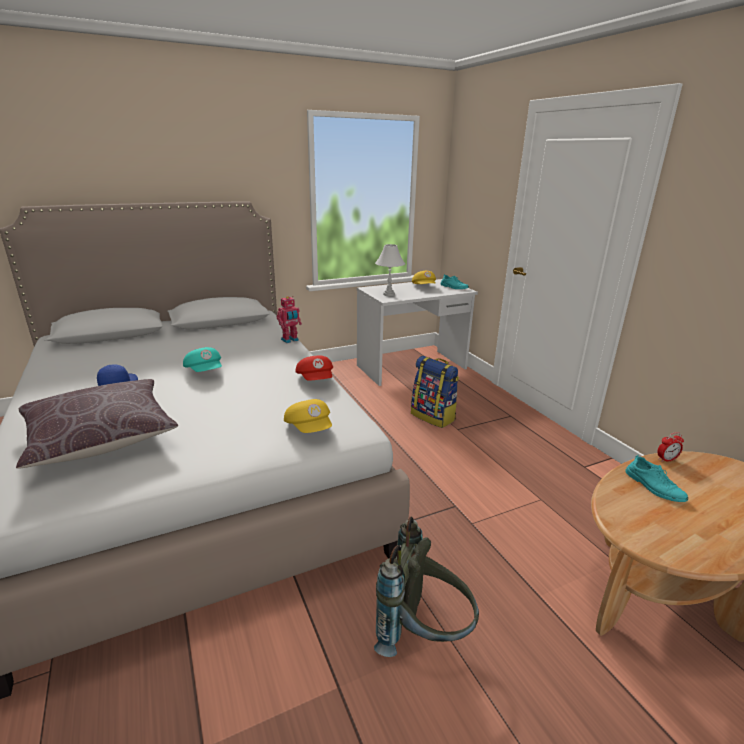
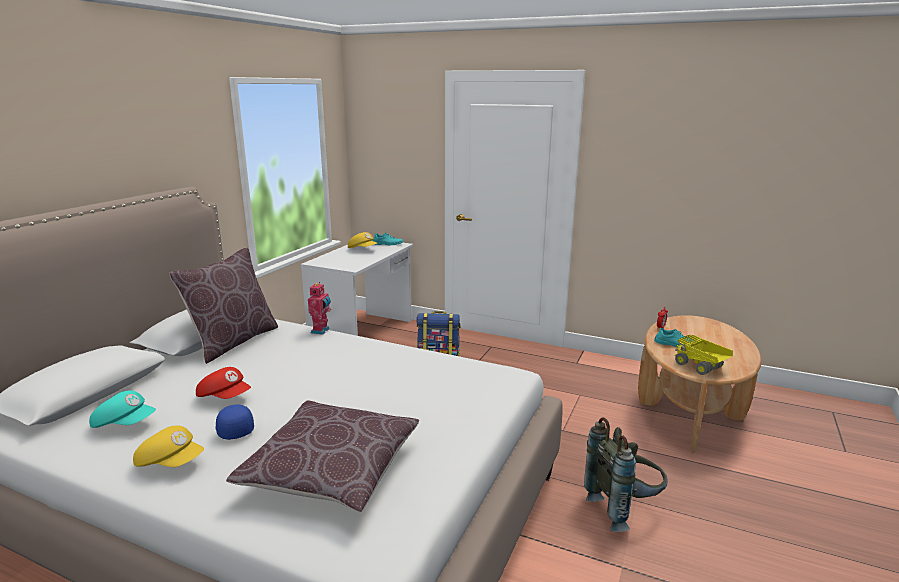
camera: 40 degrees left, 5 degrees down
(205, 372) = (301, 384): turquoise cap -> turquoise cap (125, 424)
(228, 330) = (233, 341): none -> brown pillow
(310, 428) = (482, 387): yellow cap -> yellow cap (171, 462)
(316, 380) = (414, 354): red cap -> red cap (225, 397)
(389, 294) = (346, 263): white table lamp -> none
(642, 527) = (700, 367): none -> toy truck

